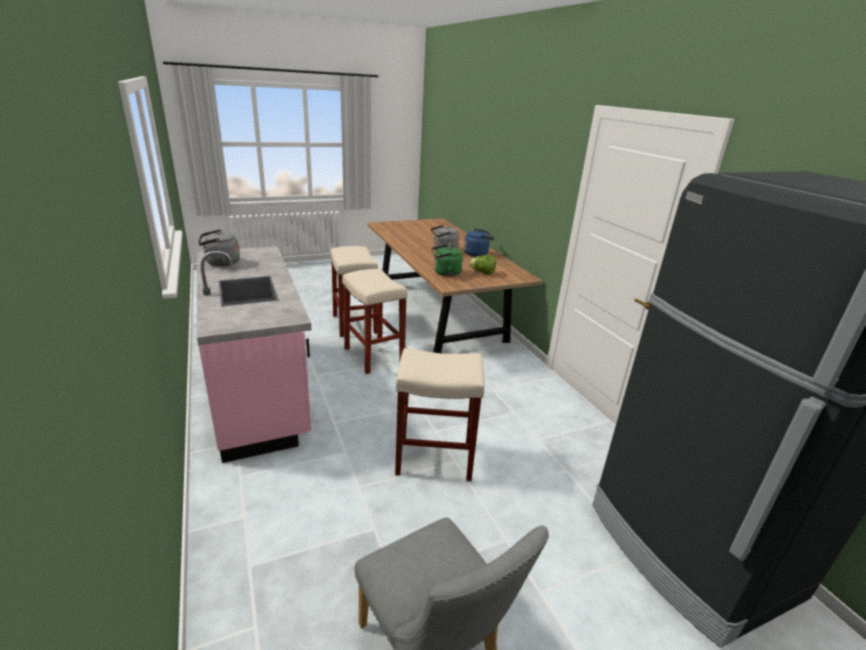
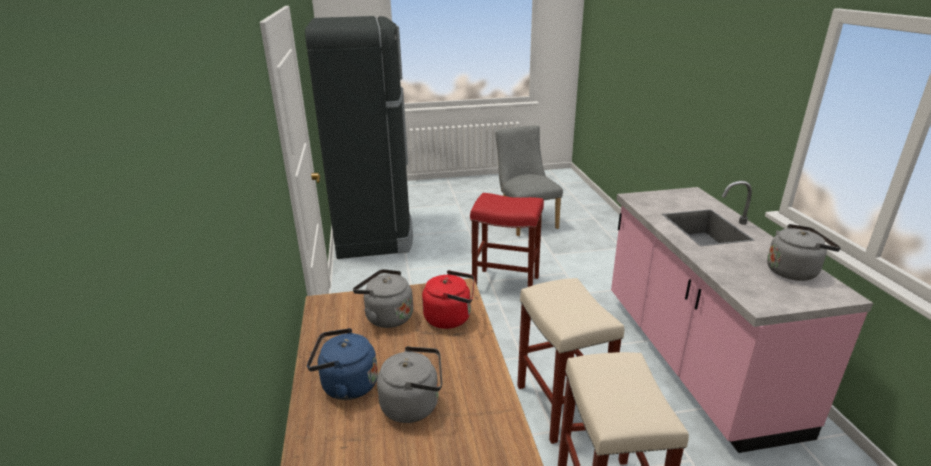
camera: 165 degrees left, 0 degrees up
(433, 458) = (507, 284): beige stool -> red stool
(445, 273) = (451, 318): green kettle -> red kettle
(482, 273) = (386, 317): lettuce -> grey kettle

